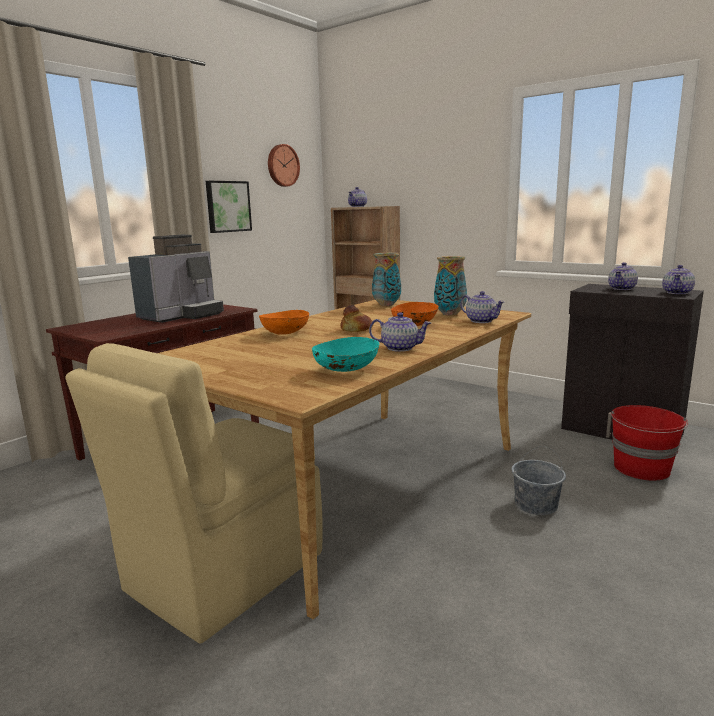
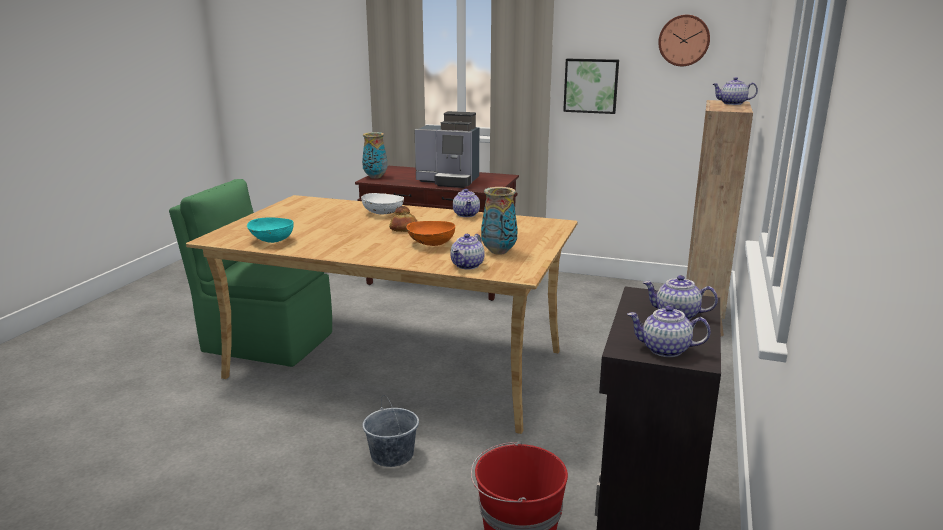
camera: 70 degrees right, 5 degrees up
(221, 573) = (265, 341): beige chair -> green chair
(285, 333) = (383, 213): orange bowl -> white bowl
(386, 305) = (533, 226): vase -> vase (375, 177)
(400, 348) = (339, 247): teapot -> teapot (466, 215)

